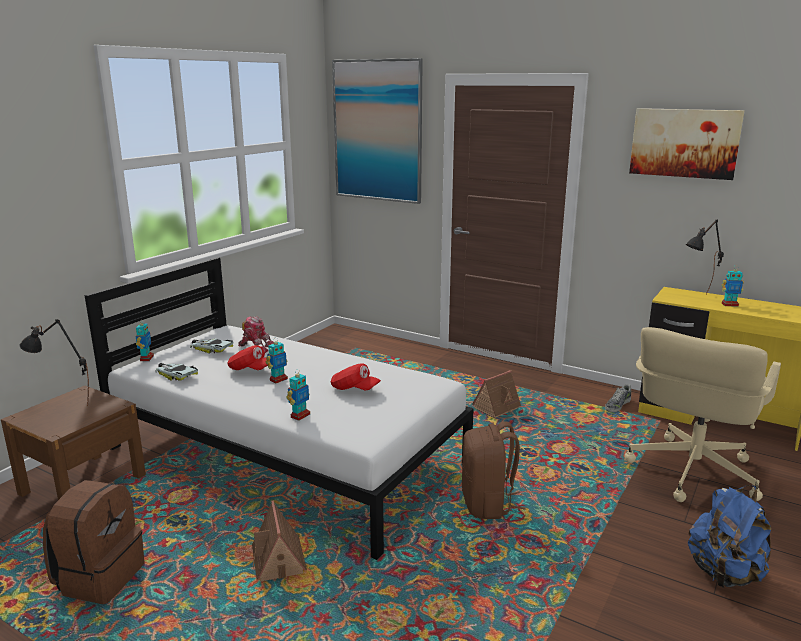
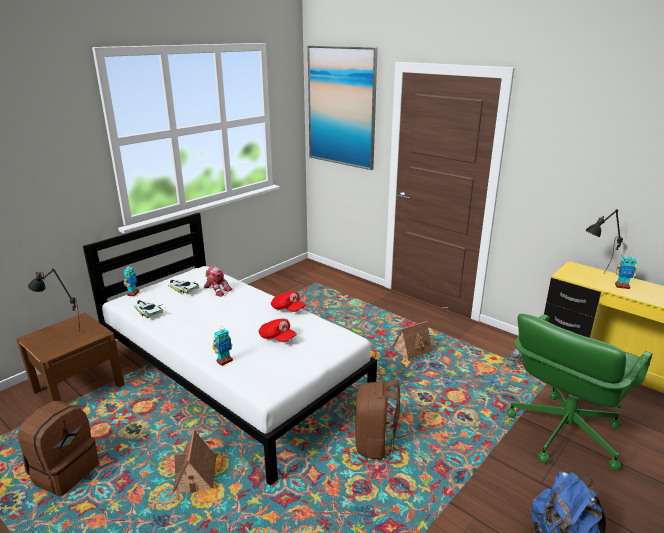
camera: 10 degrees right, 5 degrees up
(250, 369) = (204, 311): red cap -> red cap (288, 309)
(278, 379) = (222, 323): toy robot -> none
(684, 143) = (595, 136): picture -> none
(691, 472) = (563, 433): beige office chair -> green office chair

